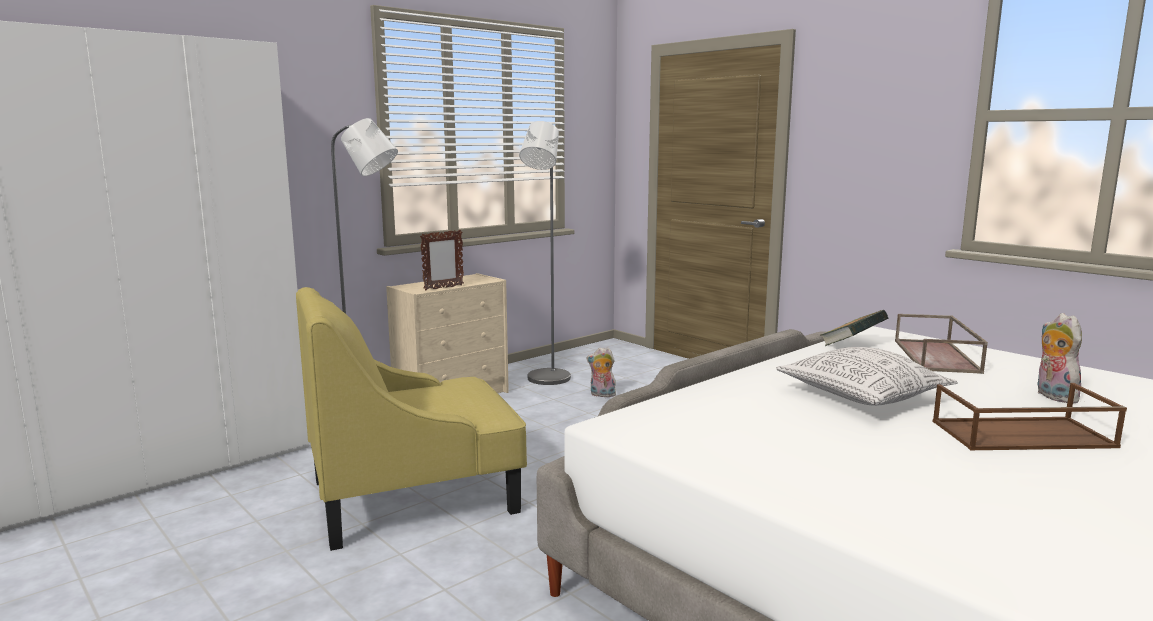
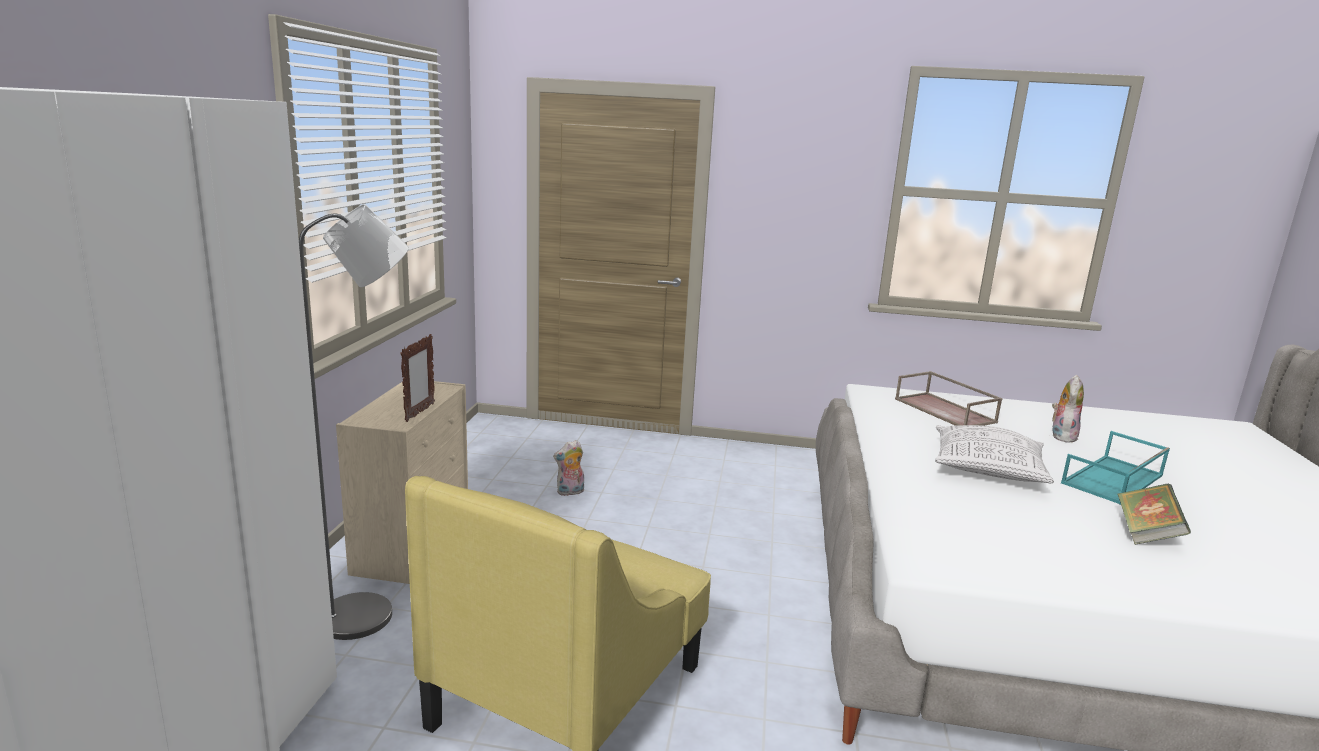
camera: 40 degrees left, 5 degrees up
(546, 380) = (487, 489): grey floor lamp -> none
(852, 345) = (881, 411): book -> book (1146, 533)
(1021, 435) = (1113, 480): brown tray -> turquoise tray
(1052, 396) = (1061, 436): plush toy -> plush toy turned 75 degrees clockwise

